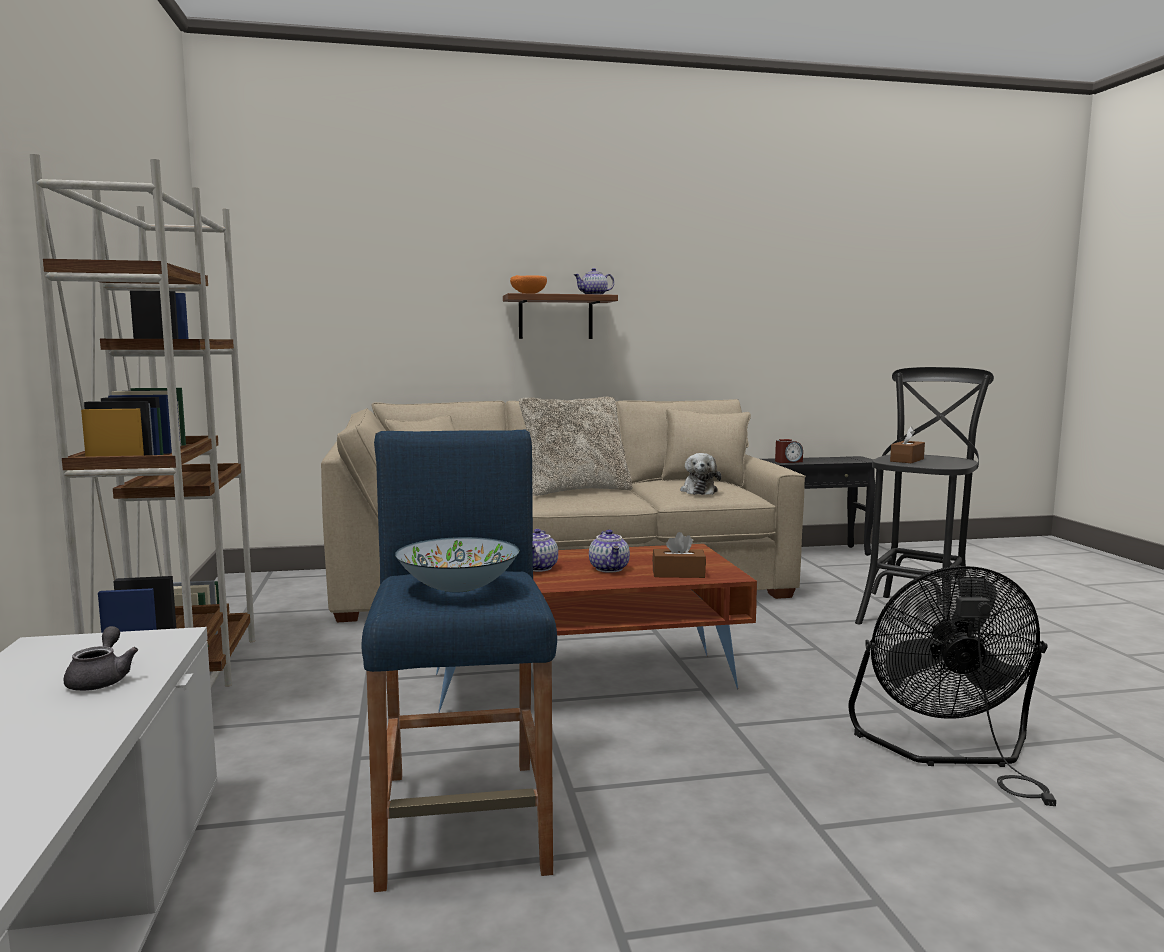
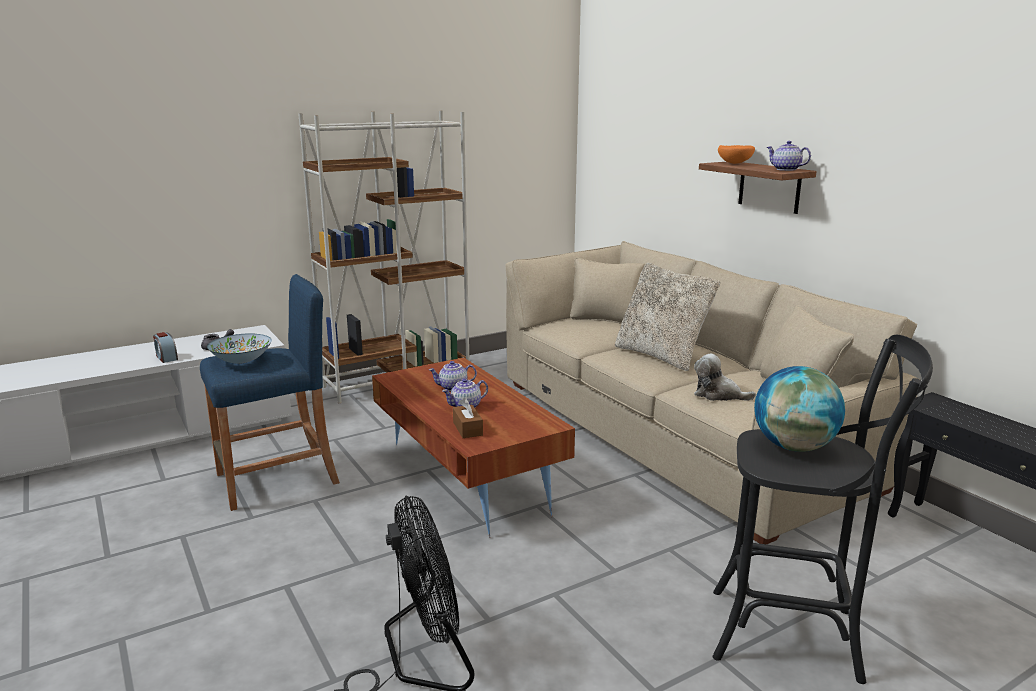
camera: 70 degrees right, 10 degrees up
(699, 491) = (718, 395): plush toy -> plush toy turned 45 degrees clockwise
(788, 461) = (958, 416): alarm clock -> alarm clock (166, 357)
(907, 460) = (794, 447): brown tissue box -> globe

